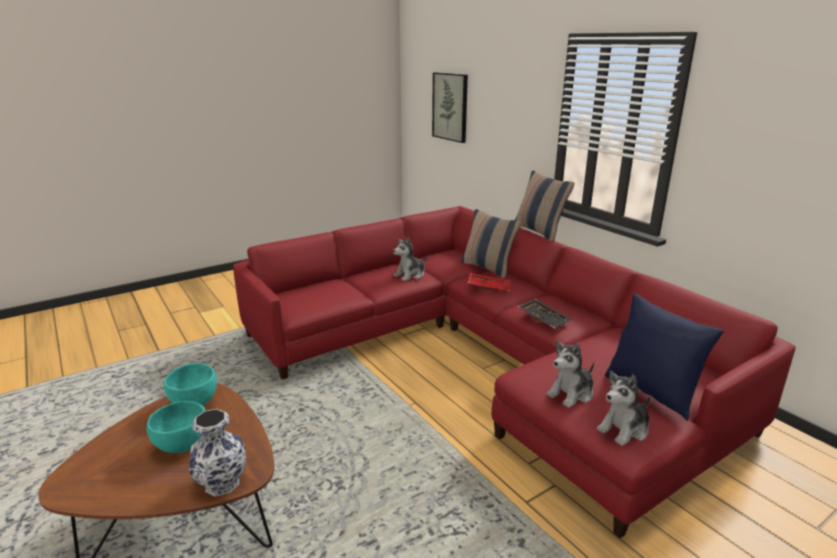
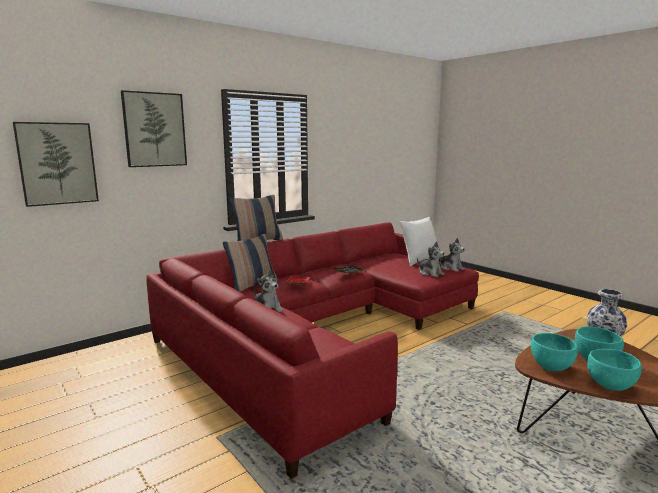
camera: 95 degrees left, 10 degrees down
(132, 428) = (610, 385): none -> turquoise bowl
(505, 83) = (154, 130): none -> picture
(651, 392) = (419, 261): blue pillow -> white pillow

